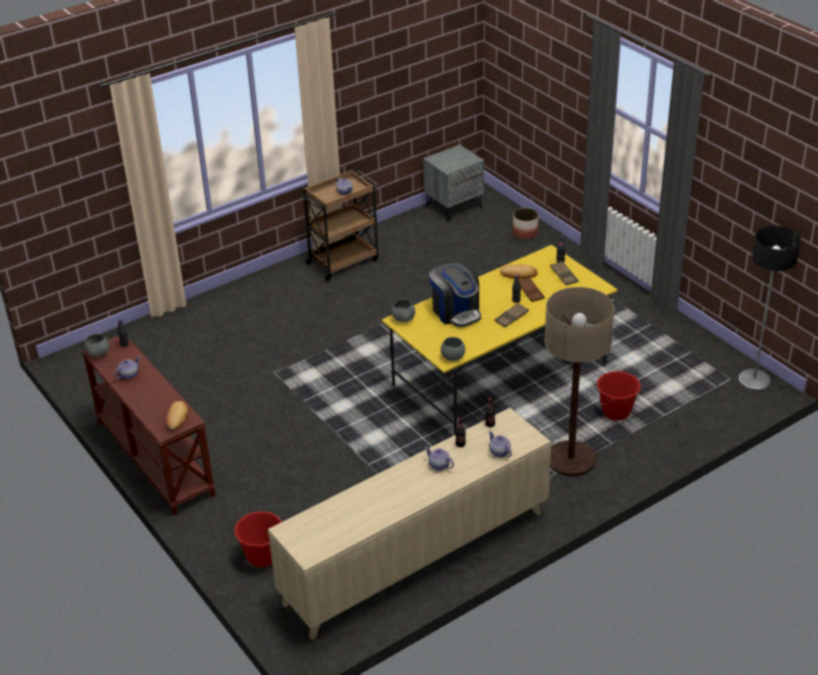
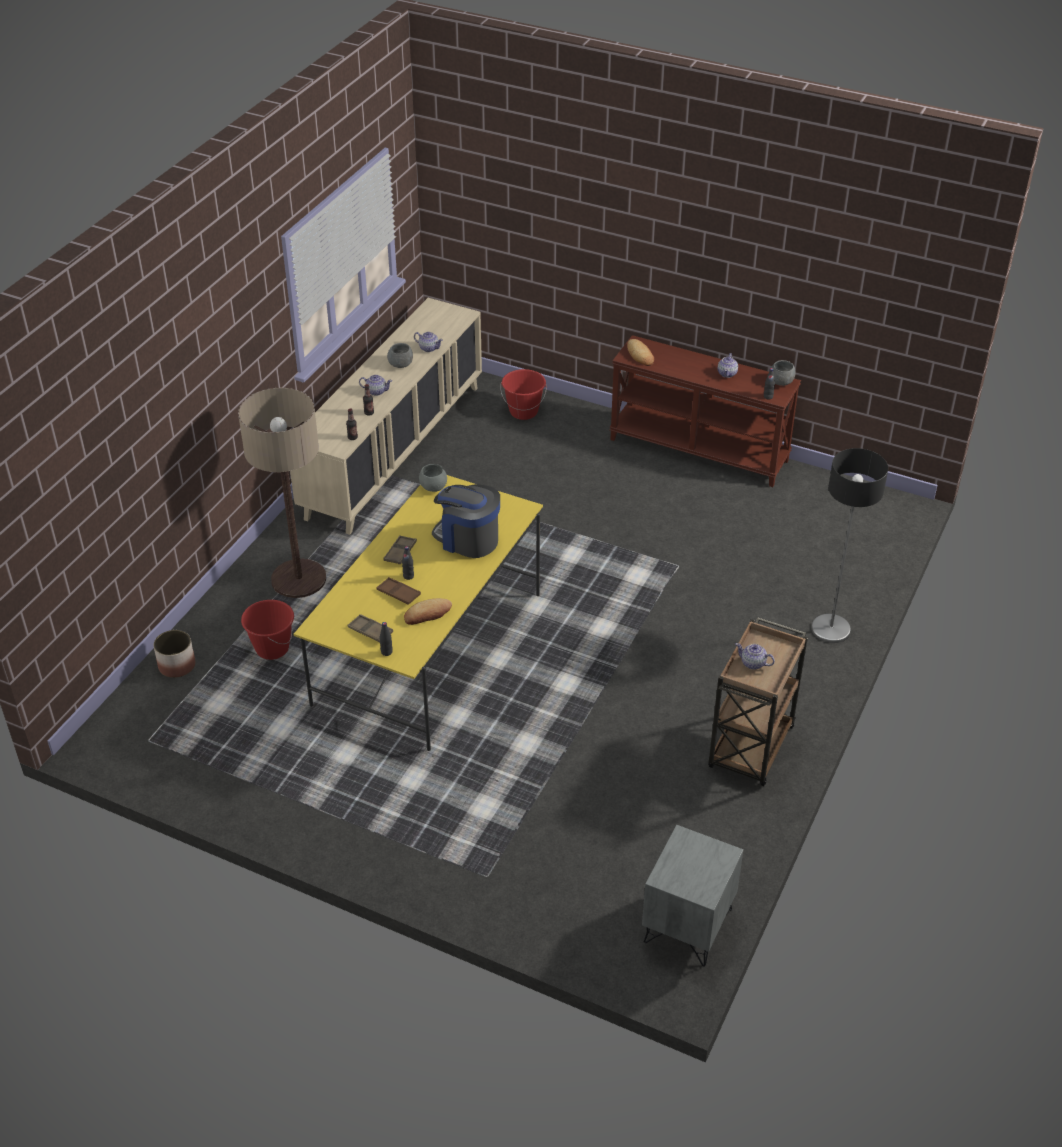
camera: 150 degrees right, 5 degrees up
(403, 319) = (519, 512): grey bowl -> grey bowl (400, 365)
(499, 452) = (328, 417): teapot -> teapot (428, 348)
(525, 233) = (538, 907): planter -> planter (176, 665)
(754, 380) = (116, 750): floor lamp -> floor lamp (830, 629)

